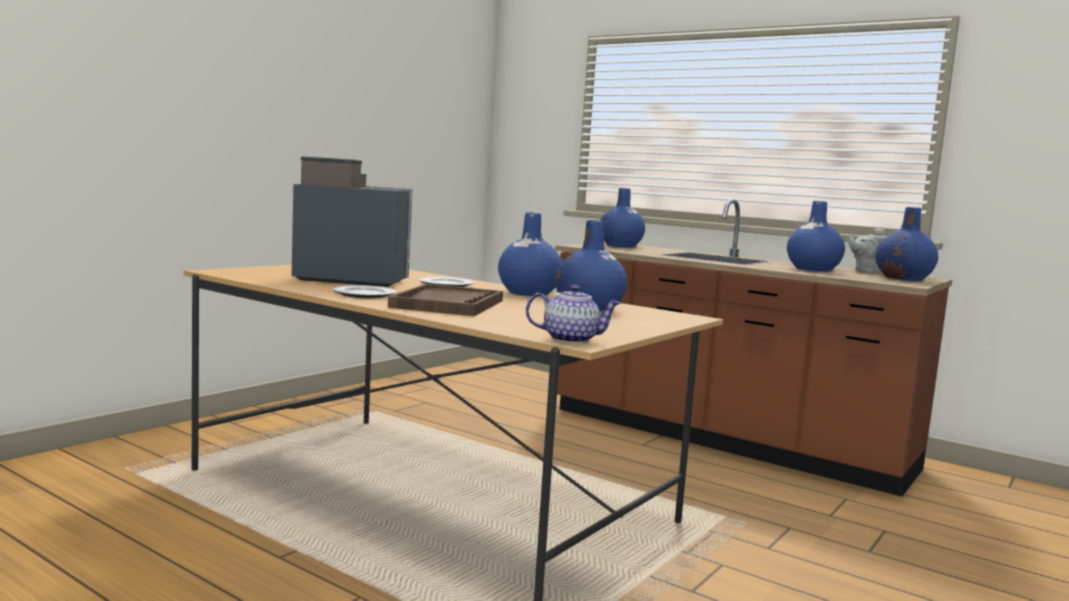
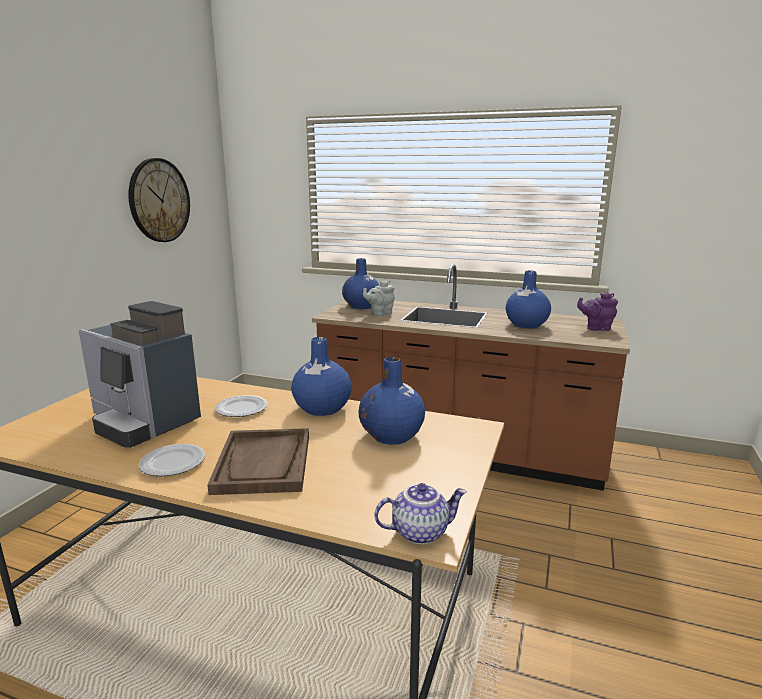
camera: 15 degrees left, 10 degrees up
(348, 279) = (143, 422): coffee machine -> coffee machine turned 135 degrees counterclockwise
(415, 114) = (159, 200): none -> wall clock
(867, 272) = (562, 319): grey teapot -> grey teapot (380, 313)
(904, 278) = (596, 328): blue vase -> purple teapot

